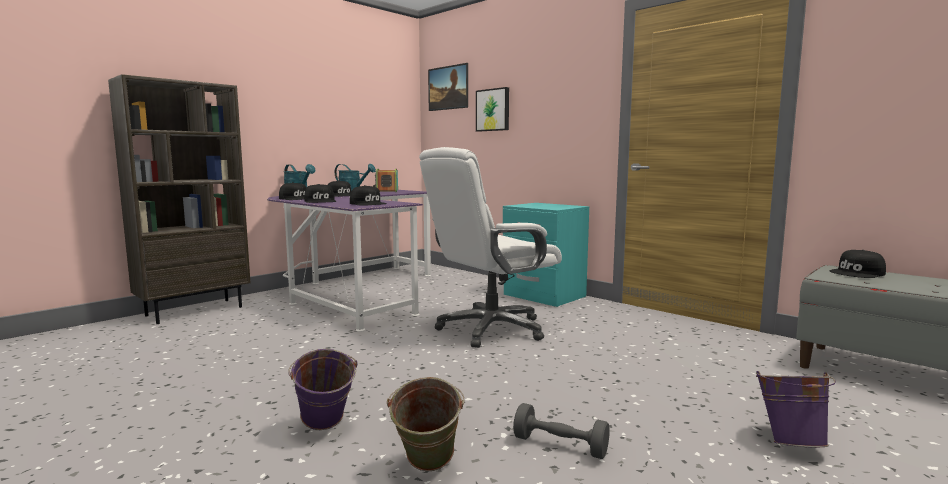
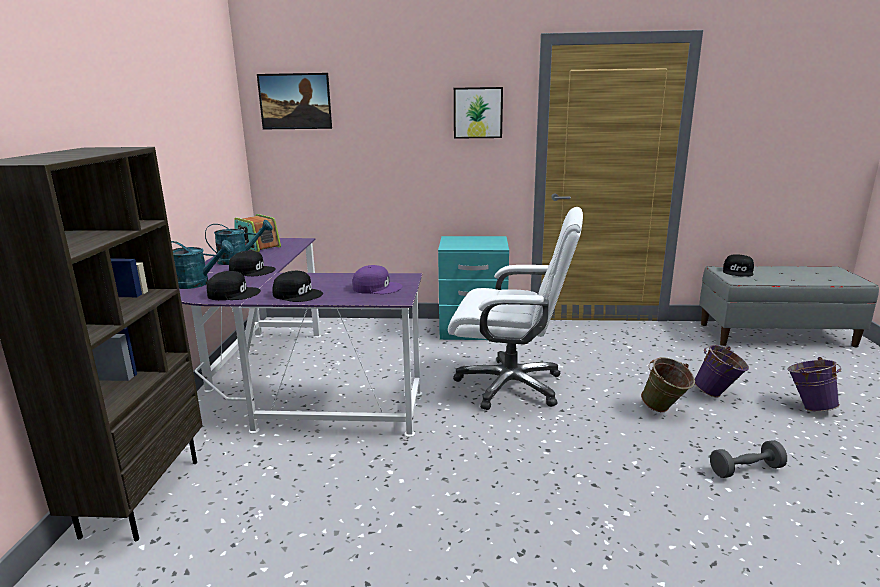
camera: 40 degrees left, 10 degrees up
(325, 428) = (613, 547): purple bucket -> purple bucket (718, 394)
(368, 203) = (377, 287): black cap -> purple cap
(427, 469) = (731, 534): green bucket -> green bucket (664, 410)
(491, 329) = (511, 385): white office chair -> white office chair turned 90 degrees counterclockwise
(493, 110) = (373, 133): picture -> picture (478, 113)

